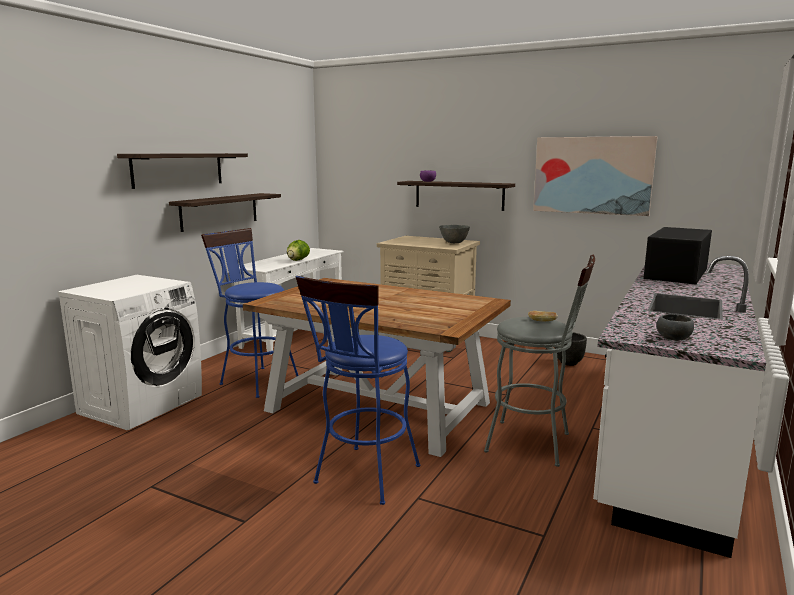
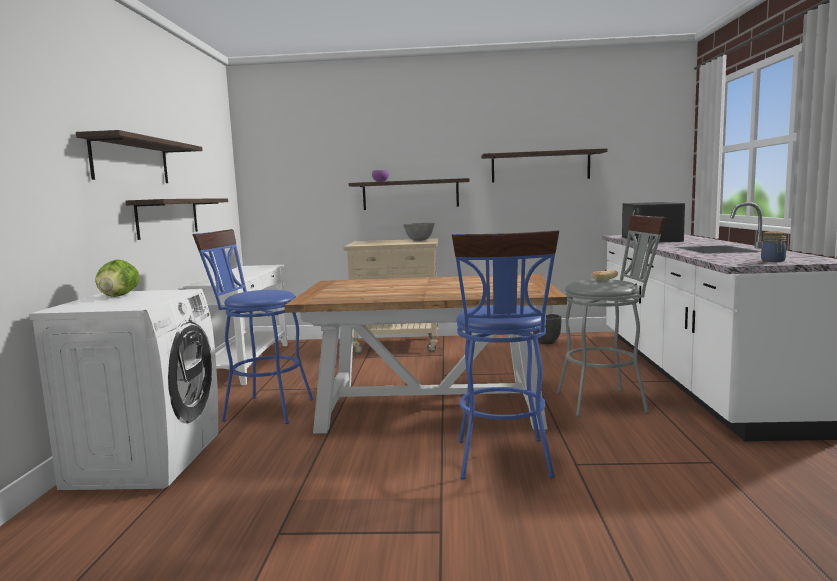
camera: 25 degrees left, 5 degrees down
(297, 260) = (252, 274): lettuce -> lettuce (118, 296)
(592, 175) = (540, 166): picture -> shelf
(674, 339) = (773, 261): grey bowl -> jar

